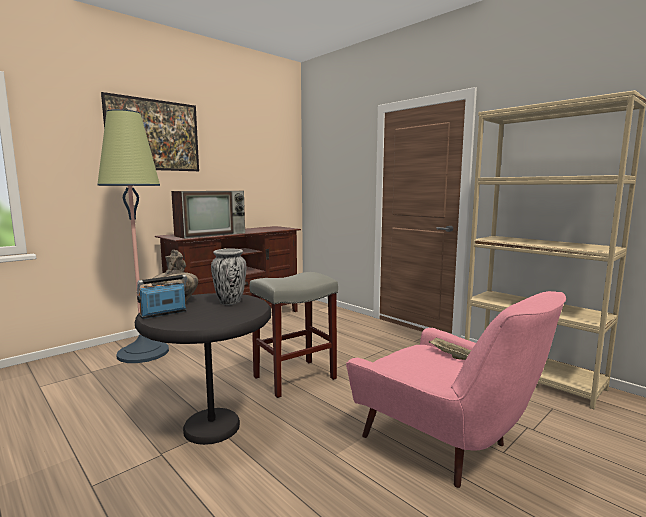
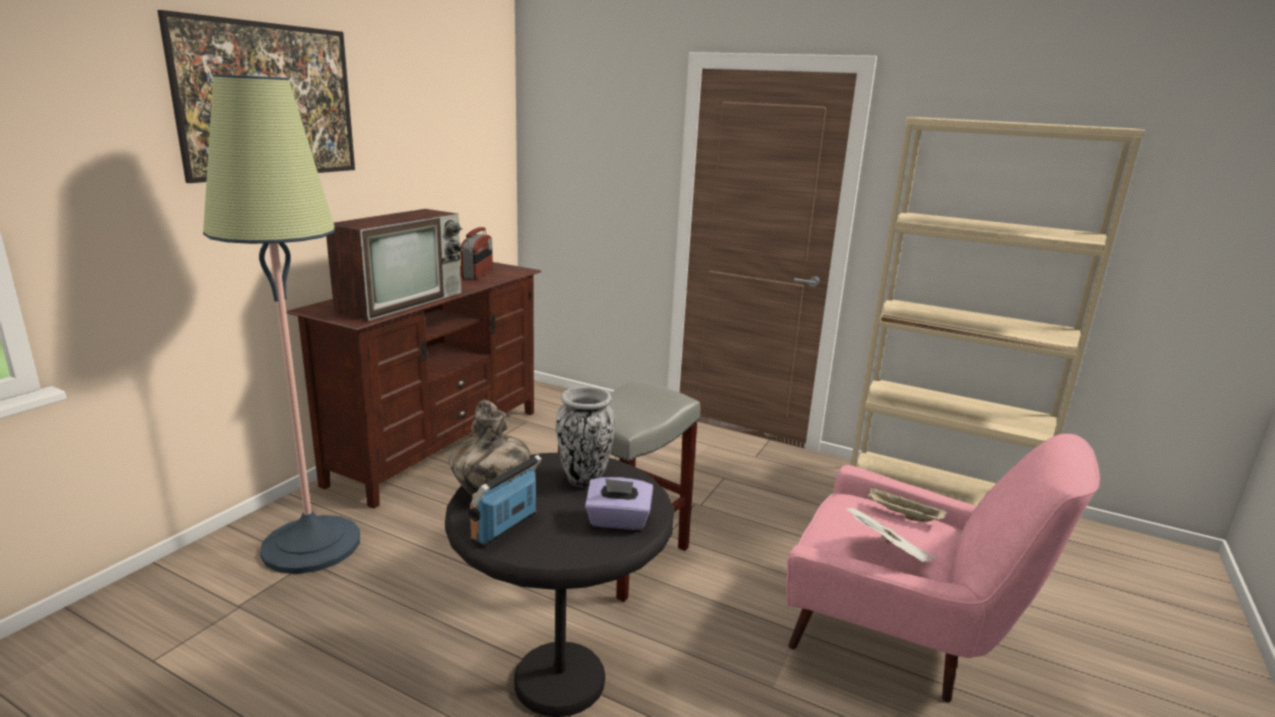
camera: 20 degrees left, 10 degrees up
(224, 317) = (618, 521): none -> purple tissue box
(265, 229) = (478, 273): none -> radio
(420, 373) = (889, 557): none -> newspaper

